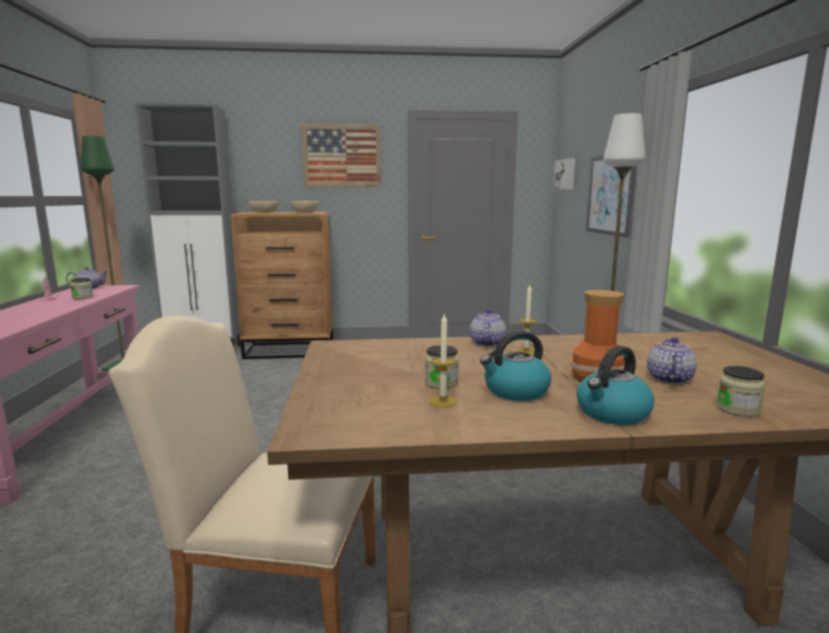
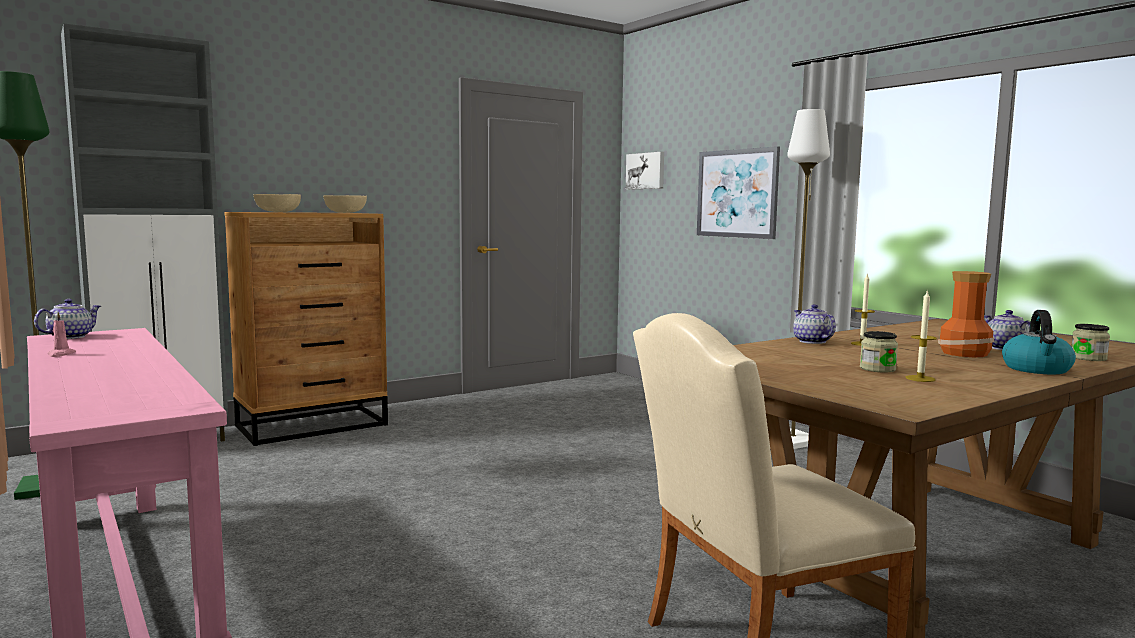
camera: 30 degrees left, 5 degrees down
(82, 297) = (120, 347): jar -> none
(342, 156) = (374, 133): picture -> none
(515, 391) = (943, 367): kettle -> none

